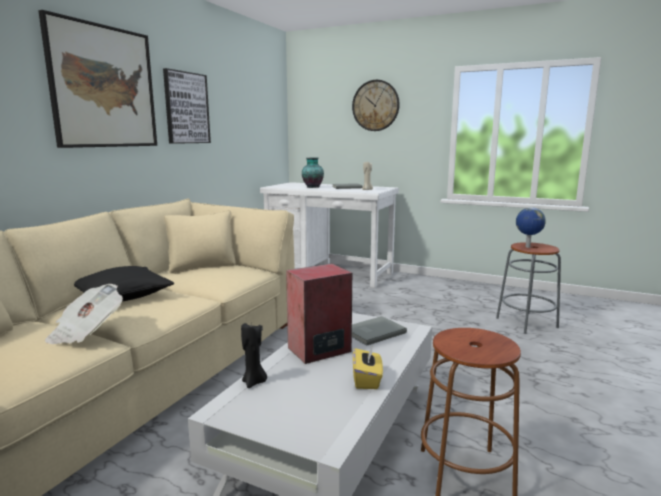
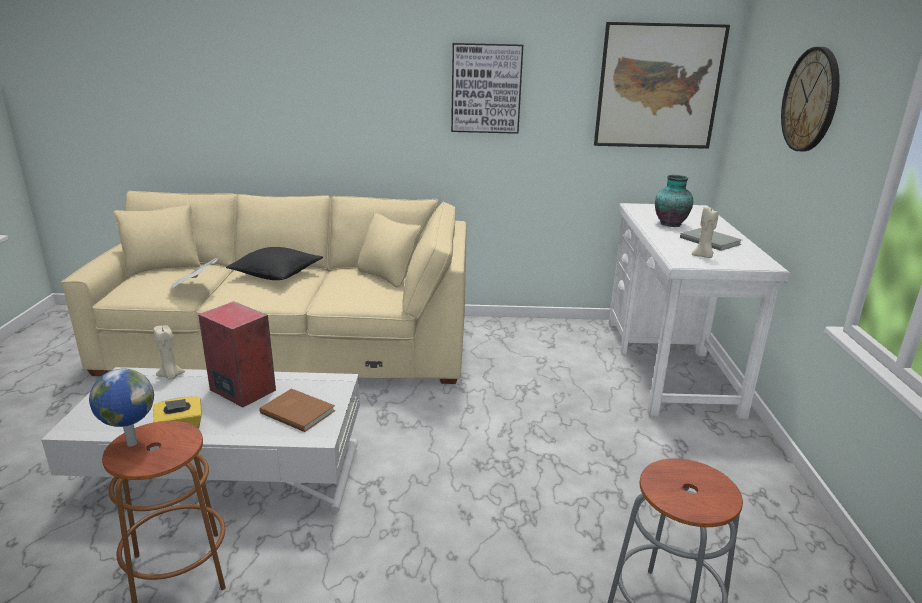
camera: 65 degrees right, 10 degrees up
(104, 87) = (369, 71): picture -> picture (658, 86)
(254, 382) = (171, 376): black candle -> beige candle
(373, 332) = (298, 411): grey book -> brown book
(527, 247) = (676, 478): globe -> globe (131, 443)

